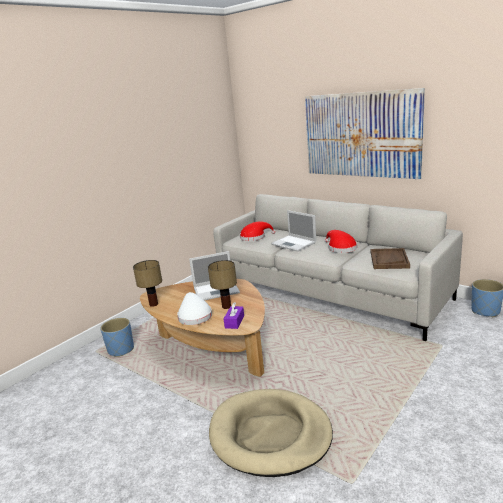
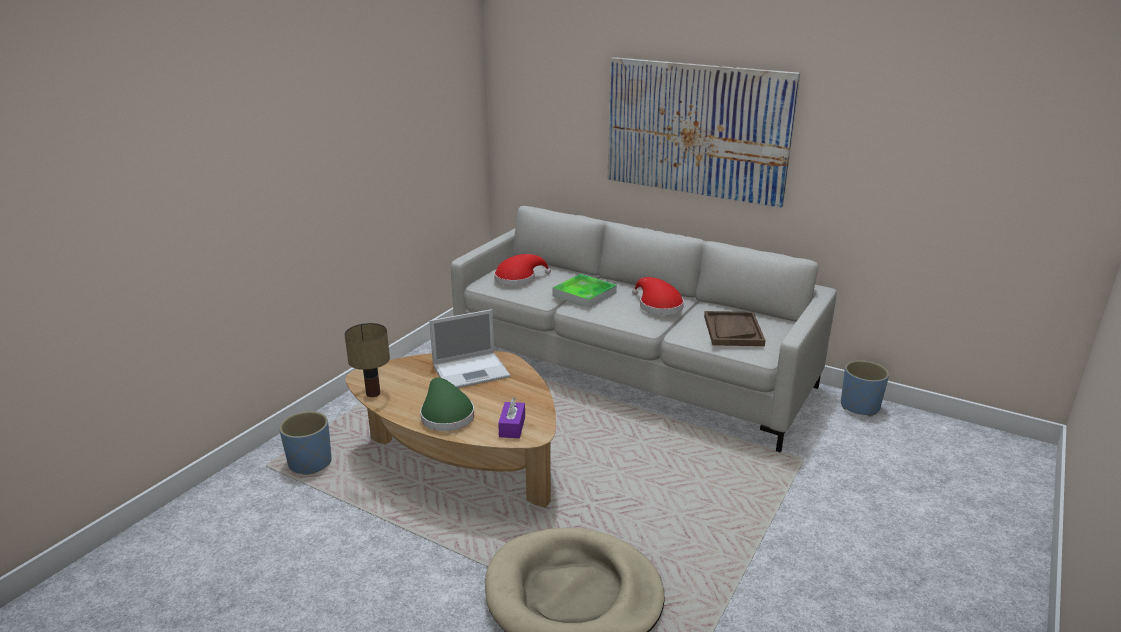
camera: 10 degrees left, 5 degrees up
(194, 316) = (445, 415): white hat -> green hat
(226, 306) = (493, 400): table lamp -> none
(294, 243) = (584, 294): laptop -> tray

